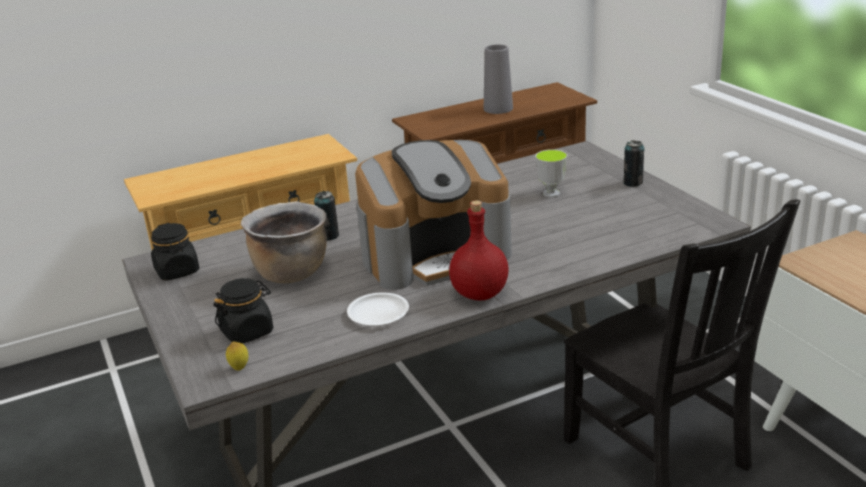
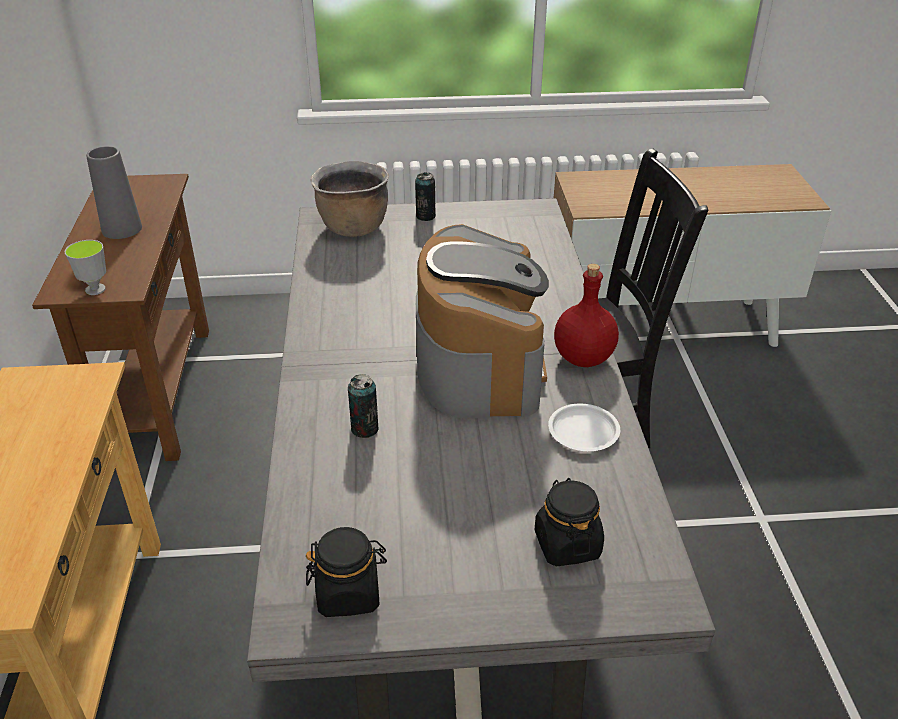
camera: 70 degrees left, 10 degrees up
(239, 368) = (648, 564): lemon -> none
(291, 272) = (439, 480): brown cooking pot -> brown cooking pot (353, 227)
(551, 193) = (404, 261): cup -> cup (95, 289)

